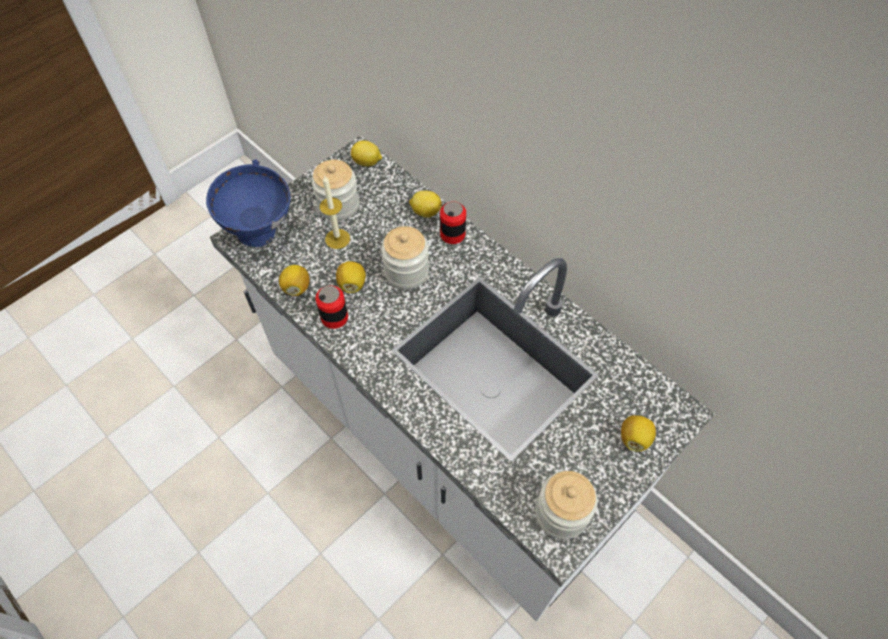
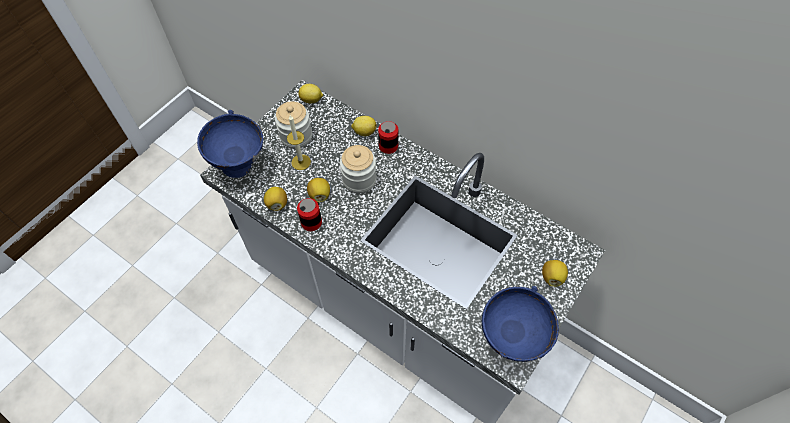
camera: 10 degrees left, 0 degrees up
(561, 513) = (510, 340): jar -> blue bowl

